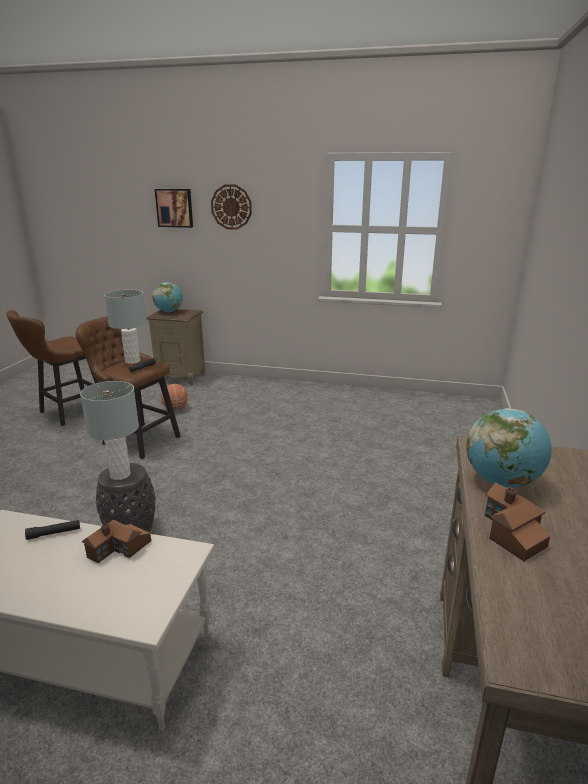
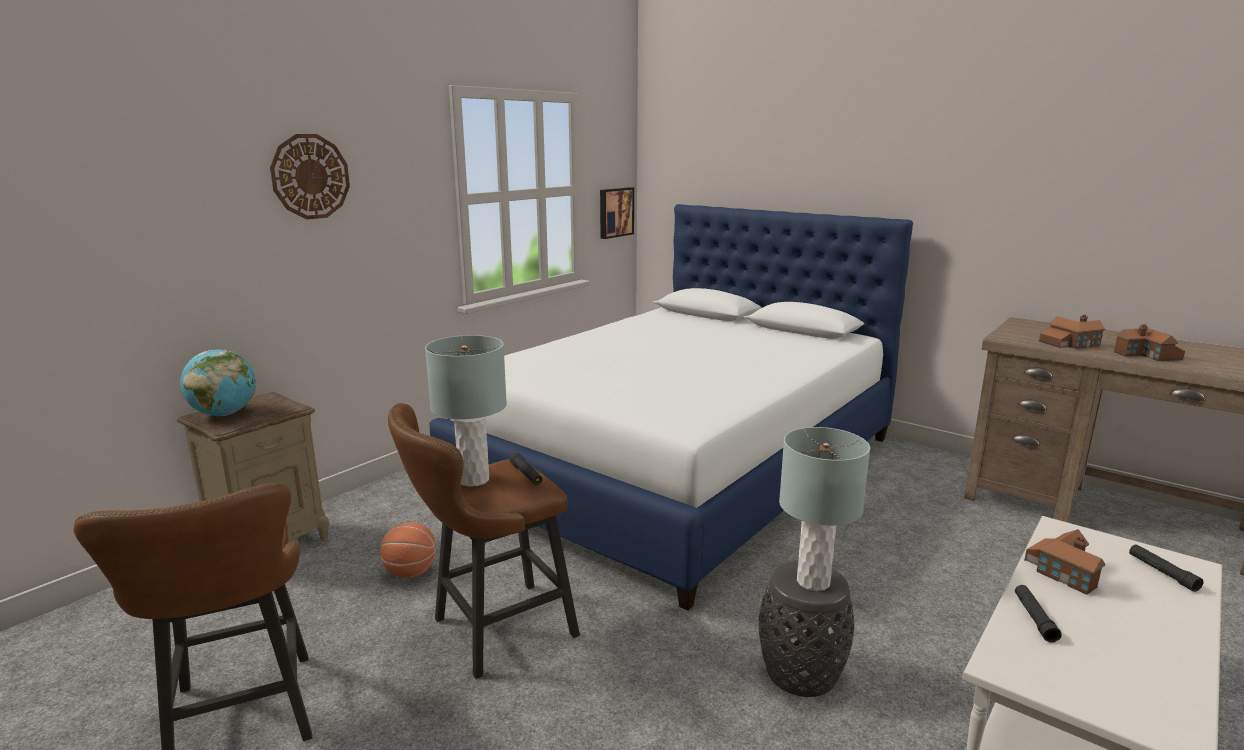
camera: 65 degrees left, 5 degrees down
(128, 601) = (1162, 572): none -> black flashlight
(175, 208) = (185, 186): picture -> picture (615, 212)
(357, 447) = (682, 465): none -> white bed
(502, 482) = (1069, 344): globe -> toy house

